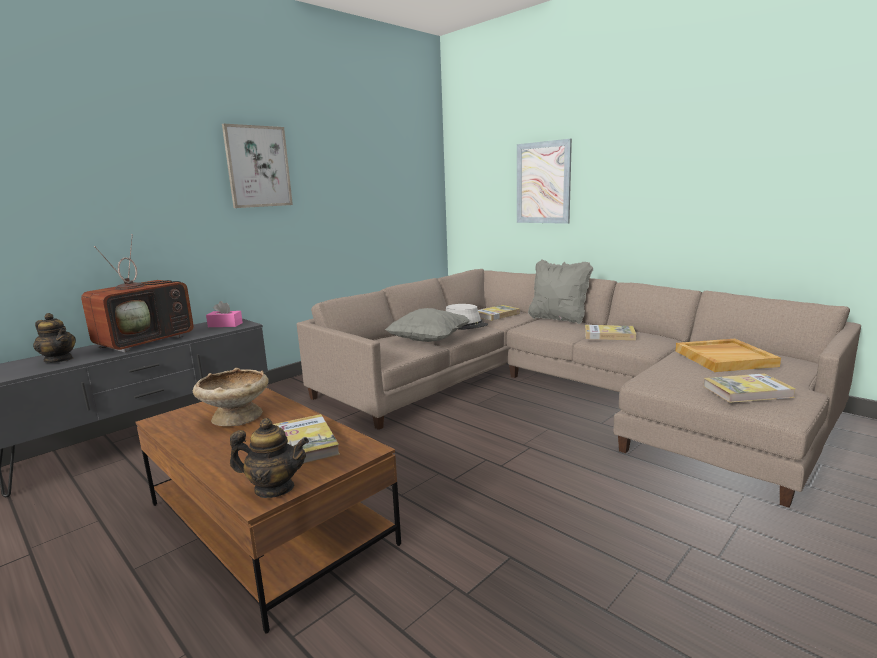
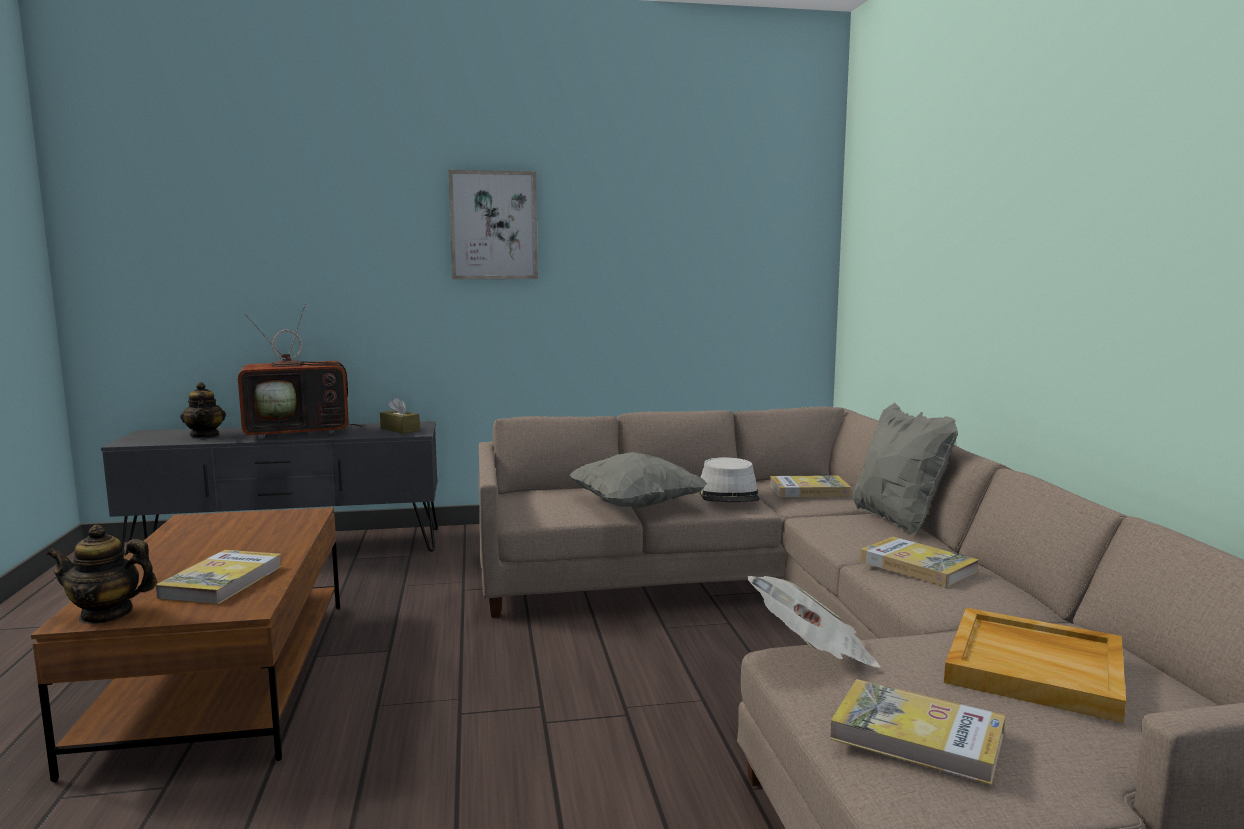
camera: 35 degrees right, 5 degrees down
(225, 325) = (400, 429): pink tissue box -> brown tissue box
(236, 417) = (238, 536): beige bowl -> none
(274, 488) = (106, 614): teapot -> teapot turned 135 degrees clockwise
(543, 183) = (947, 261): picture -> none
(654, 377) = (813, 652): none -> newspaper

